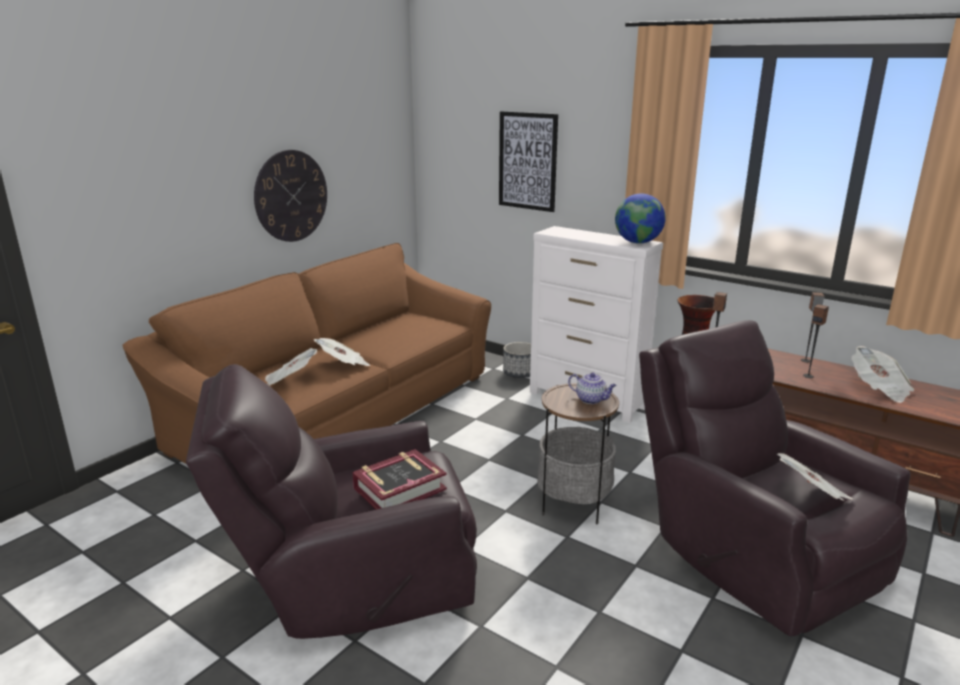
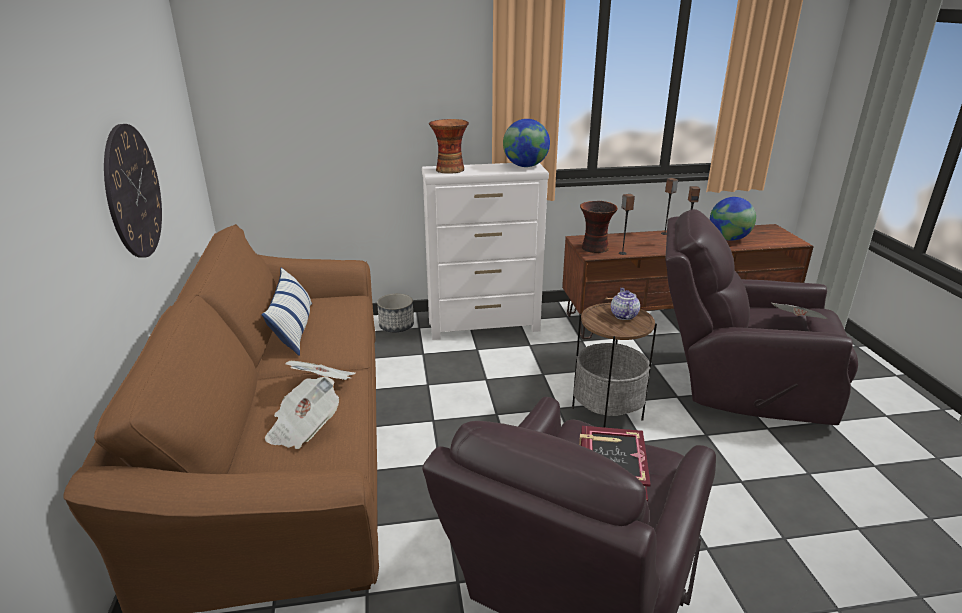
camera: 45 degrees left, 5 degrees up
(385, 329) = (293, 329): none -> pillow
(527, 161) = (365, 102): picture -> none
(566, 232) = (449, 169): none -> vase
(591, 399) = (623, 315): teapot -> teapot turned 75 degrees counterclockwise
(879, 389) = (728, 239): newspaper -> globe

